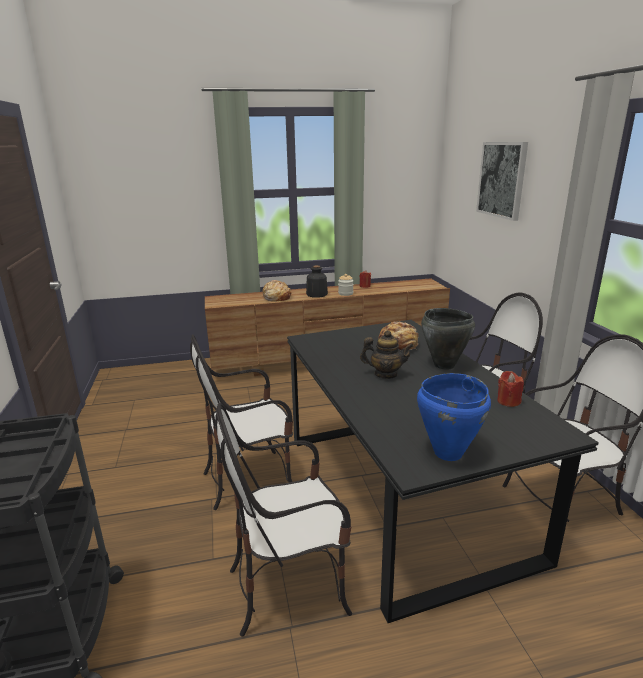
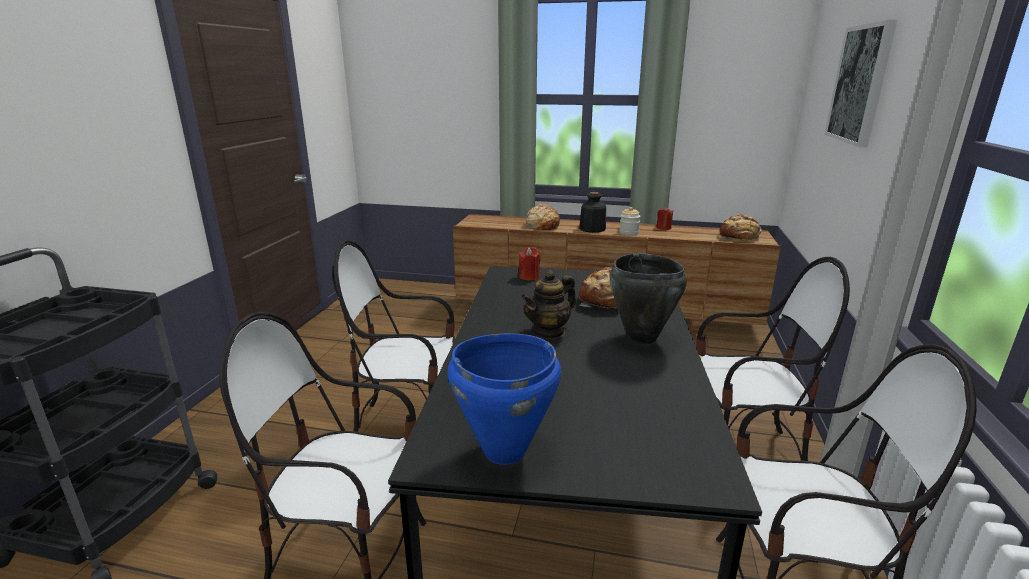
camera: 25 degrees right, 0 degrees up
(385, 374) = (549, 331): teapot -> teapot turned 105 degrees clockwise
(419, 286) = (739, 237): none -> bread
(508, 401) = (678, 407): red candle -> red candle (529, 277)

